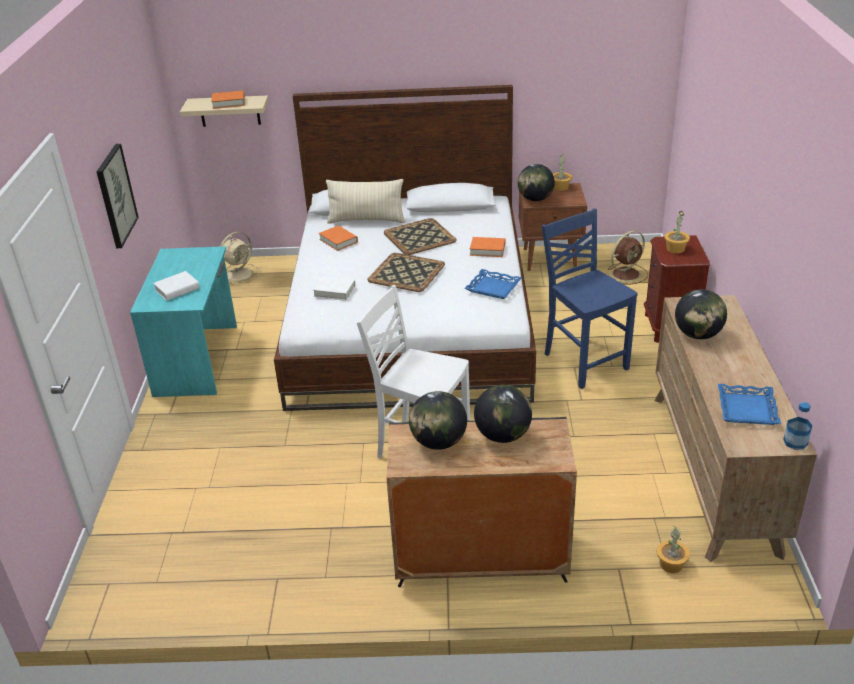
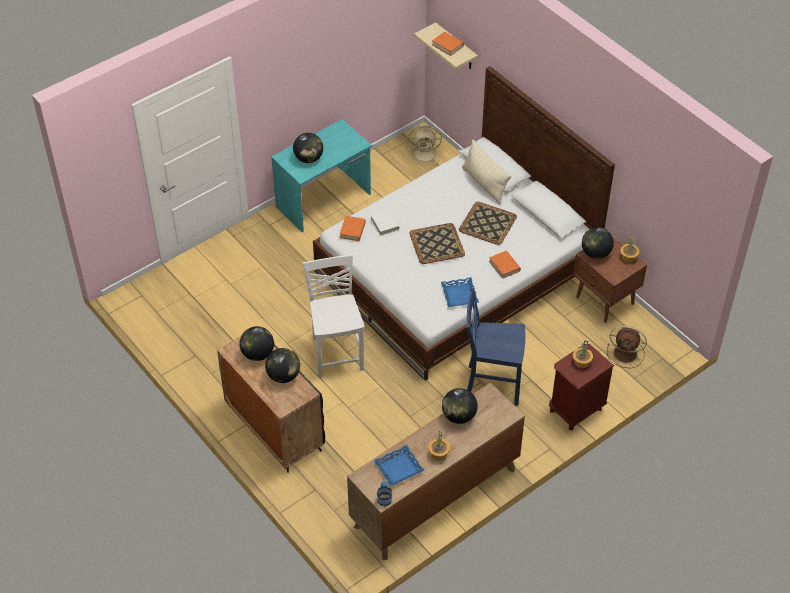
camera: 50 degrees right, 15 degrees up
(115, 195) = (297, 85): picture -> none
(177, 289) = (308, 158): white book -> globe
(338, 241) = (445, 187): orange book -> orange book (352, 230)
(584, 361) = (491, 383): blue chair -> blue chair turned 105 degrees counterclockwise
(671, 564) = (337, 511): potted plant -> potted plant (438, 454)

